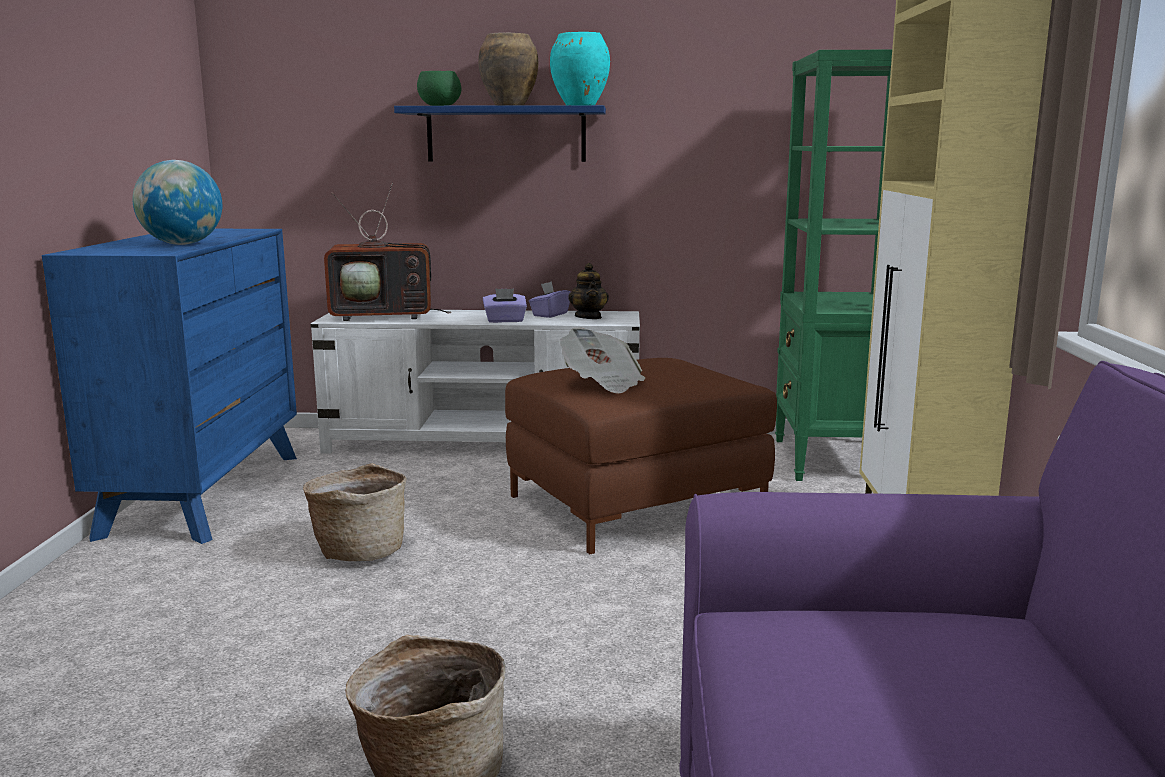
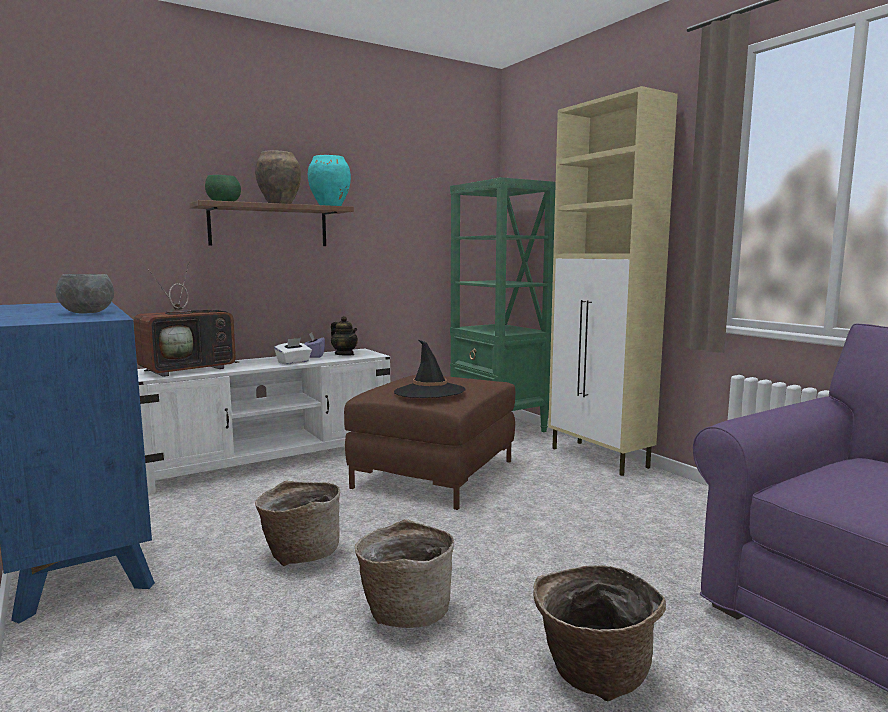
camera: 35 degrees left, 5 degrees down
(182, 244) = (87, 313): globe -> grey bowl
(361, 640) = (405, 610): none -> basket
(505, 320) = (293, 362): purple tissue box -> white tissue box
(506, 134) = (269, 226): blue shelf -> brown shelf
(602, 383) = (429, 391): newspaper -> black hat

